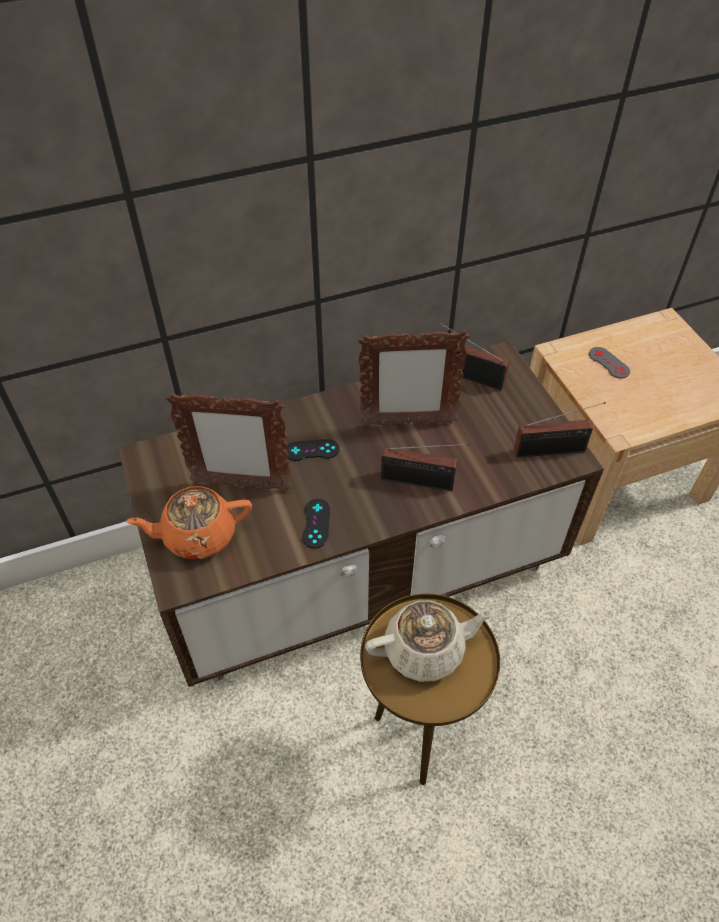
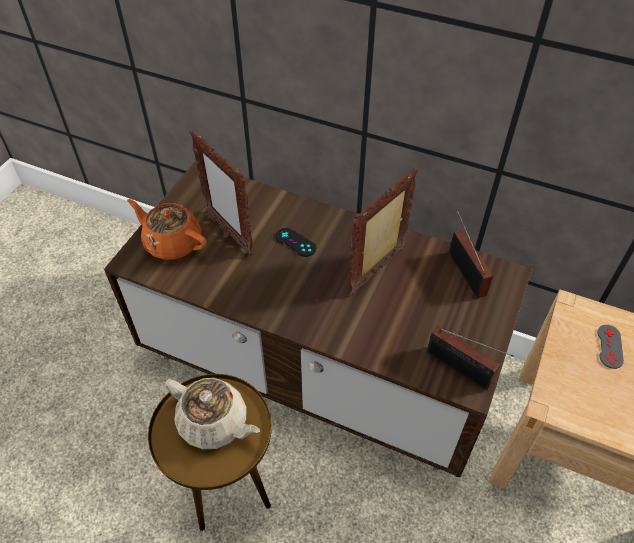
camera: 45 degrees right, 0 degrees up
(316, 523) = (242, 288): black game controller -> none
(407, 423) = (378, 271): picture frame -> picture frame turned 90 degrees clockwise
(421, 482) = (338, 315): radio -> none

